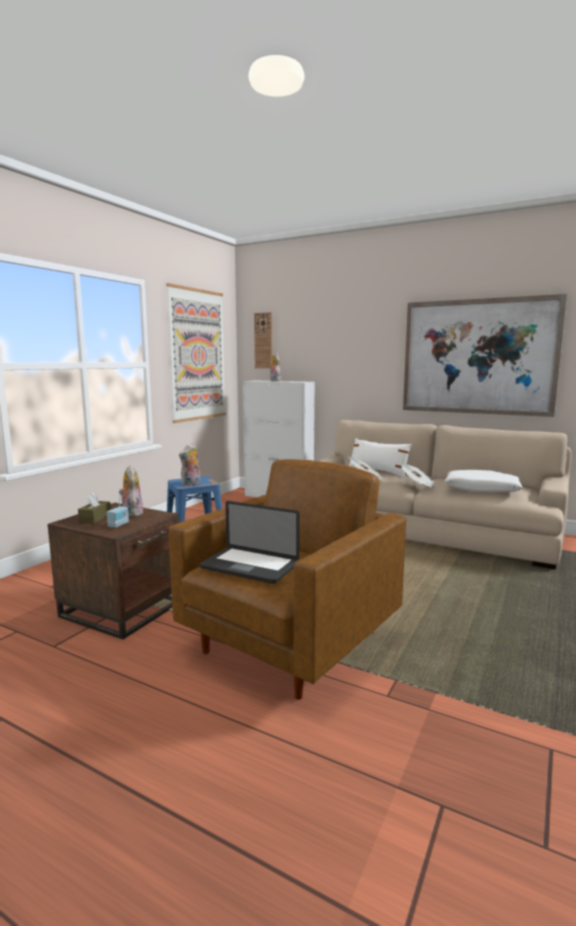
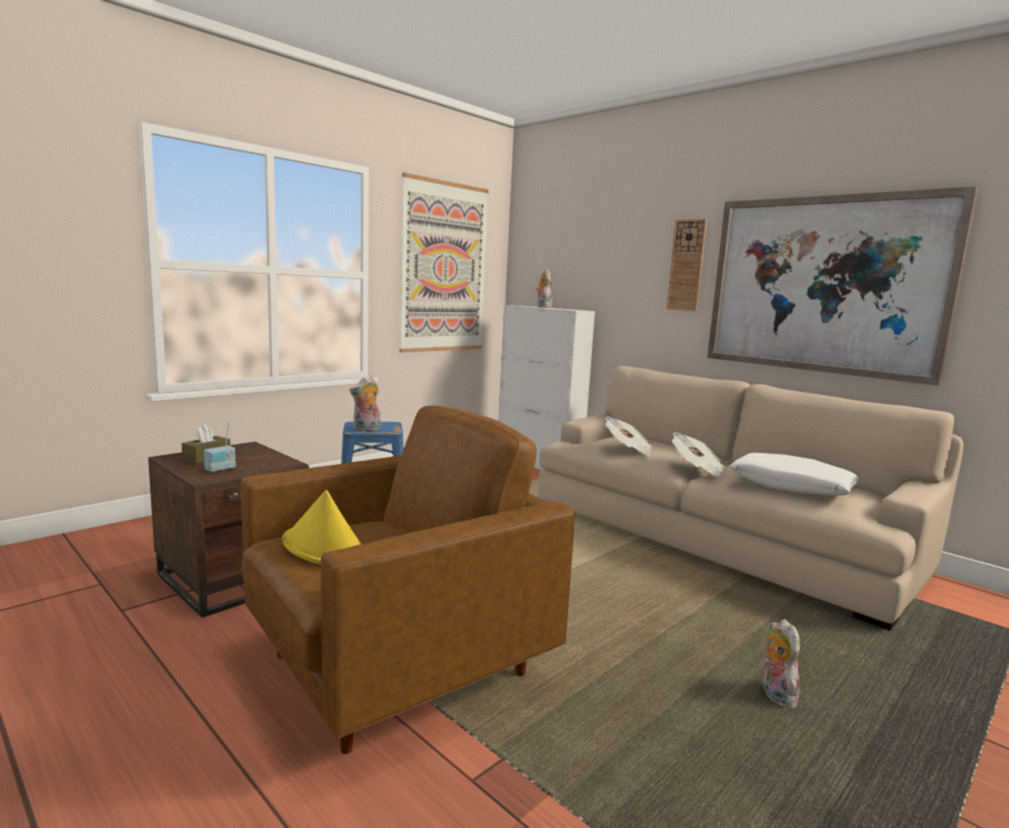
camera: 15 degrees right, 0 degrees up
(131, 513) = (255, 456): plush toy -> plush toy (774, 695)
(249, 566) = (325, 548): laptop -> yellow hat
(263, 340) = (538, 253): wall clock -> wall clock (686, 265)
(378, 471) = (655, 443): white pillow -> none

